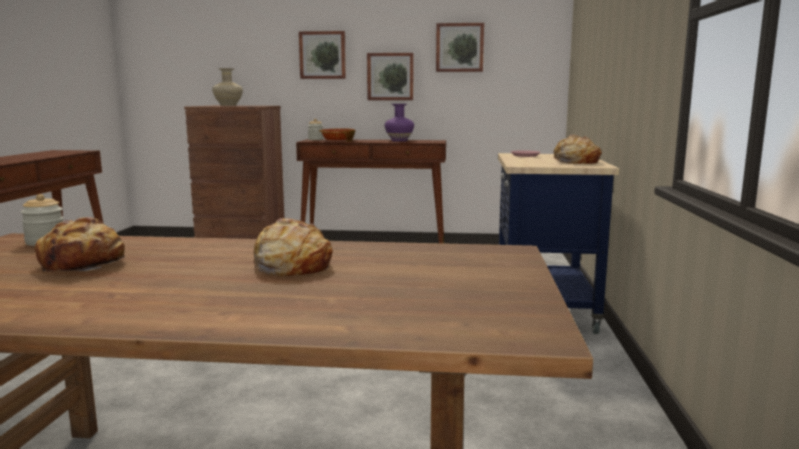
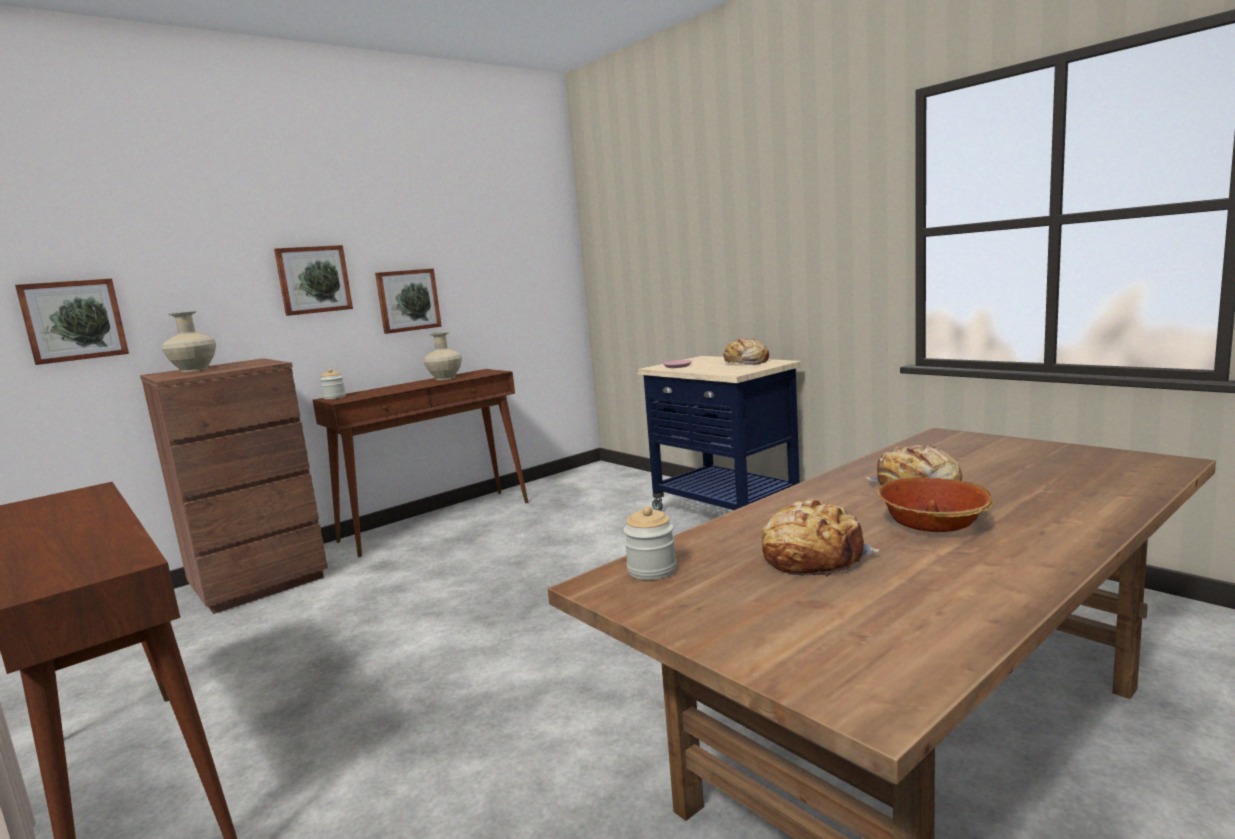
camera: 45 degrees left, 0 degrees up
(337, 141) = (377, 393): bowl -> bowl (932, 524)
(399, 140) = (445, 378): purple vase -> beige vase
(459, 47) = (480, 259): picture -> picture (74, 320)

